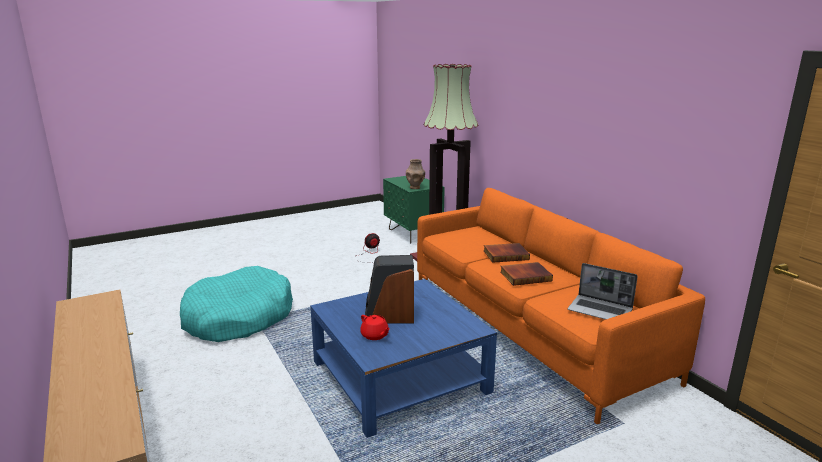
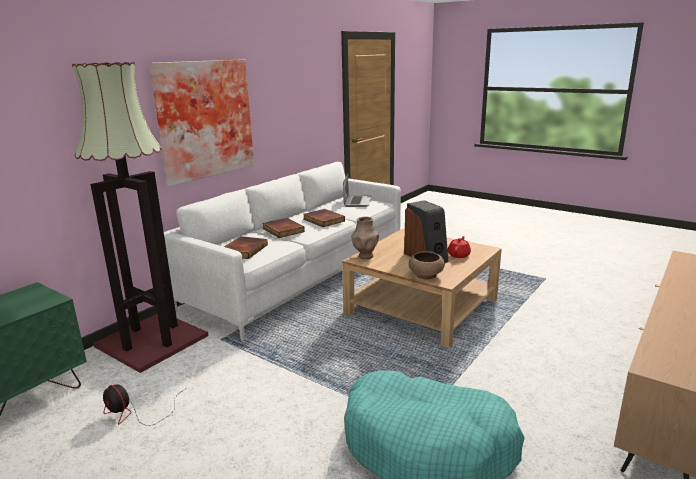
camera: 115 degrees left, 0 degrees up
(348, 303) = (426, 275): none -> brown bowl
(399, 377) = (421, 306): blue coffee table -> beige coffee table
(415, 187) = (43, 299): brown vase -> brown vase (365, 256)
(463, 236) = (243, 250): none -> book
(530, 328) = (300, 276): orange sofa -> white sofa
(542, 128) = (203, 119): none -> picture

